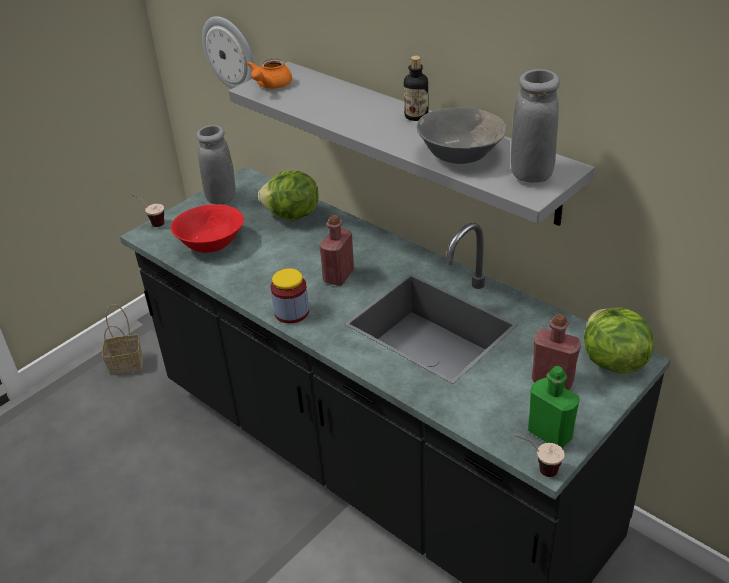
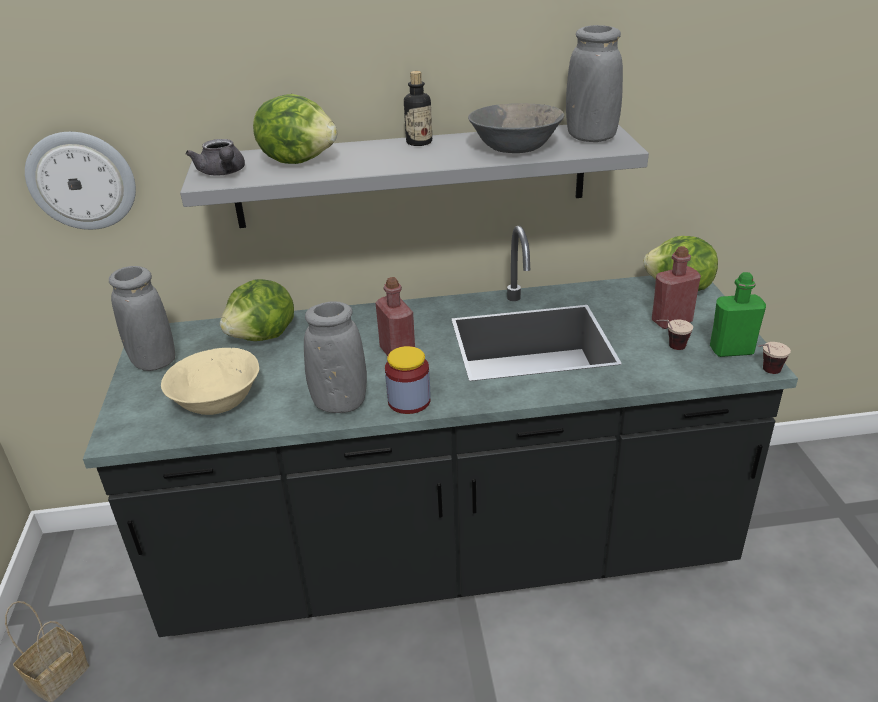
camera: 50 degrees left, 5 degrees down
(151, 222) = (104, 424): cup -> cup (669, 349)
(211, 244) = (218, 401): red bowl -> beige bowl
(258, 287) = (340, 403): none -> grey vase
(270, 85) = (223, 173): orange teapot -> grey teapot
(324, 95) = (299, 160): none -> lettuce

